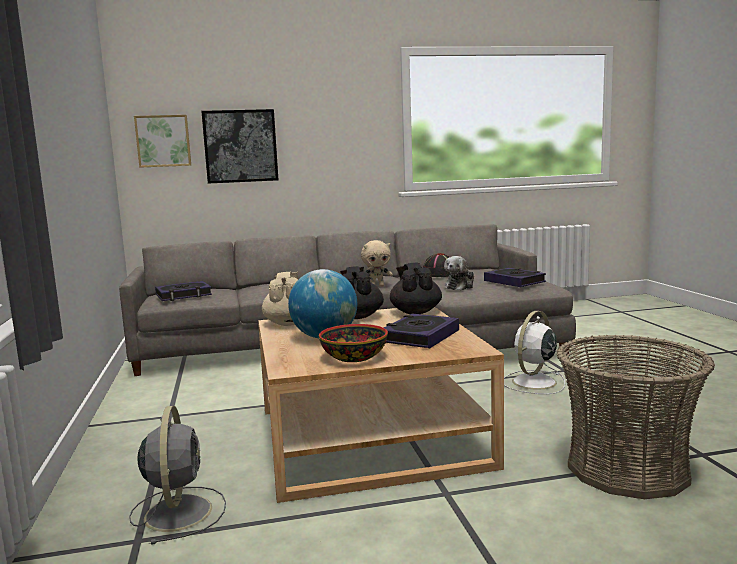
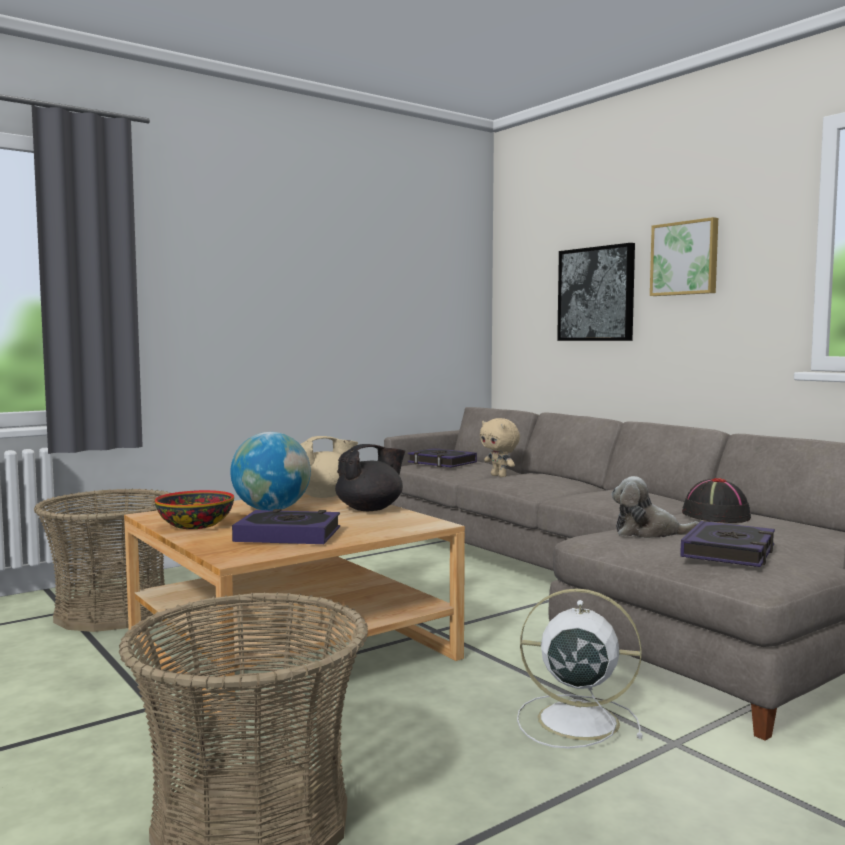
camera: 65 degrees right, 5 degrees down
(163, 141) = (528, 289): picture -> picture (685, 258)
(178, 511) = (112, 612): grey fan -> basket
(377, 286) = (595, 505): beige plush toy -> beige plush toy (499, 476)
(415, 312) = (412, 523): black teapot -> none

